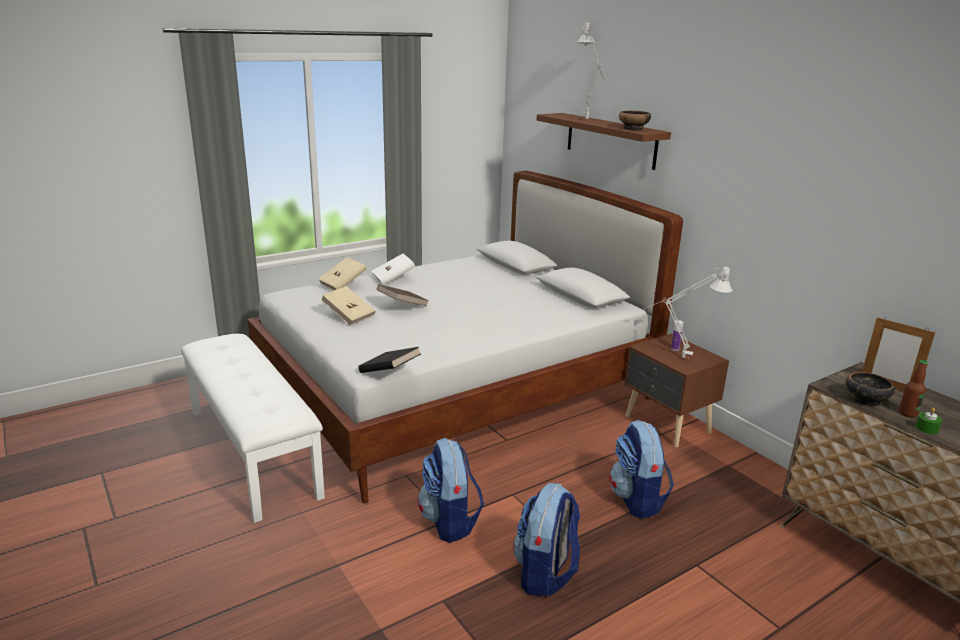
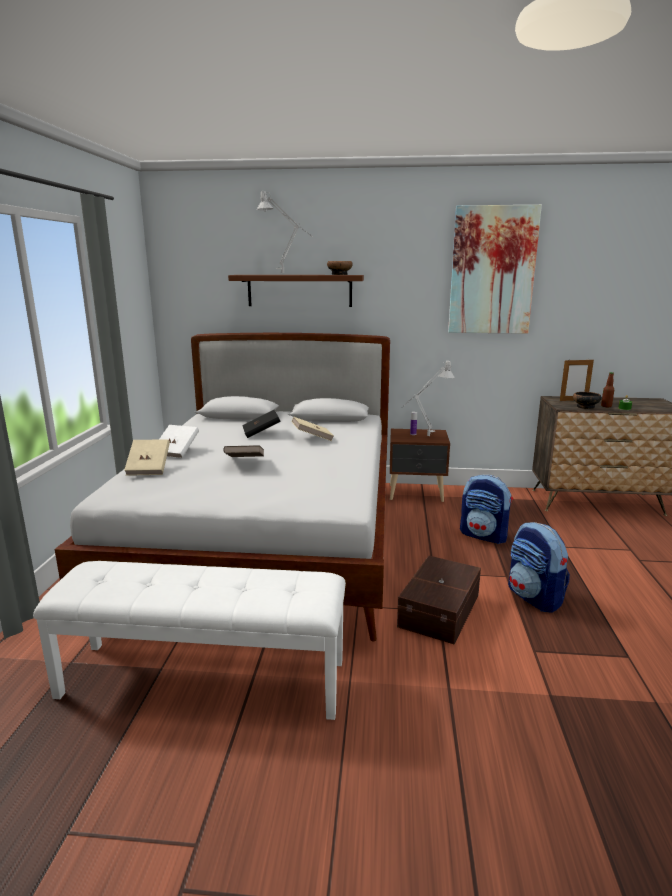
camera: 50 degrees left, 5 degrees down
(349, 316) = (222, 485): beige book -> beige book (312, 438)
(389, 372) = (365, 501): black book -> black book (261, 433)
(450, 522) = (441, 610): backpack -> brown storage box
(823, 153) = (492, 271): none -> picture

